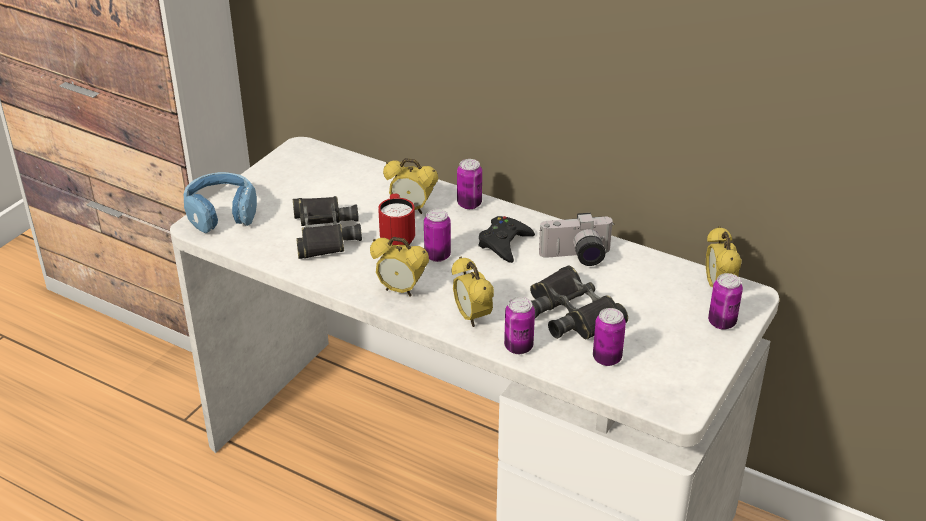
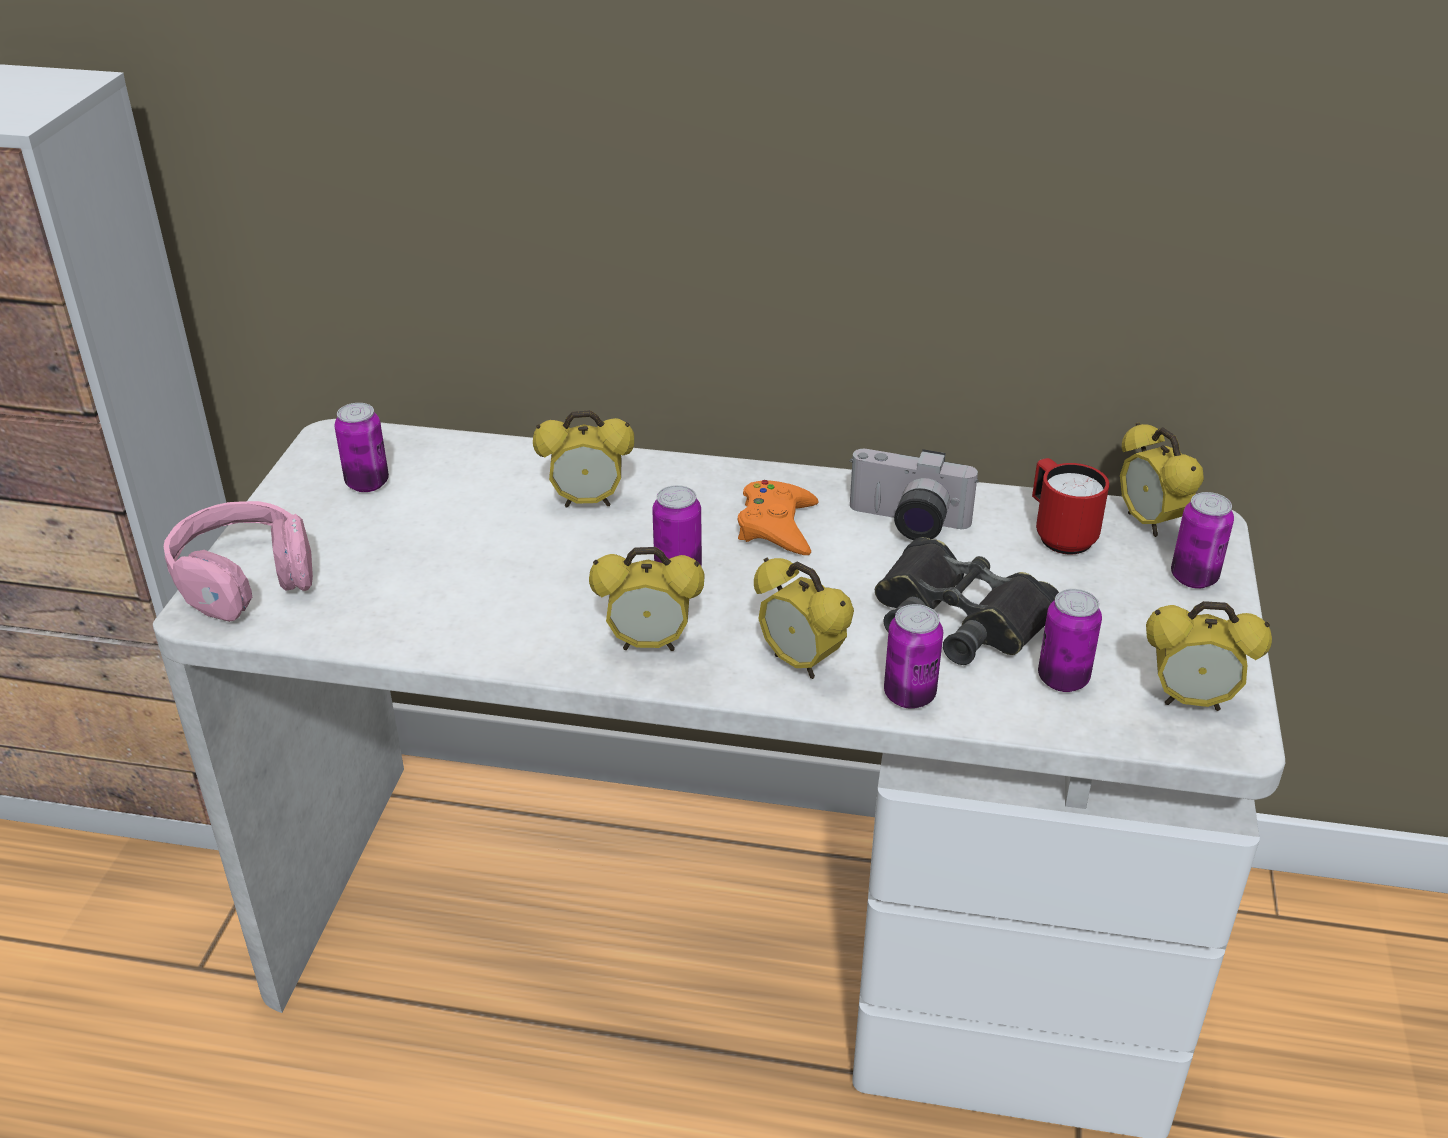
camera: 20 degrees left, 0 degrees up
(221, 213) = (244, 578): blue headphones -> pink headphones
(324, 234) = (456, 575): black binoculars -> none
(397, 237) = (590, 554): red mug -> red mug (1059, 535)
(469, 204) = (680, 474): can -> can (367, 483)
(504, 243) = (777, 526): black game controller -> orange game controller
(576, 257) = (906, 524): camera -> camera turned 45 degrees clockwise
(670, 386) = (1191, 701): none -> alarm clock

